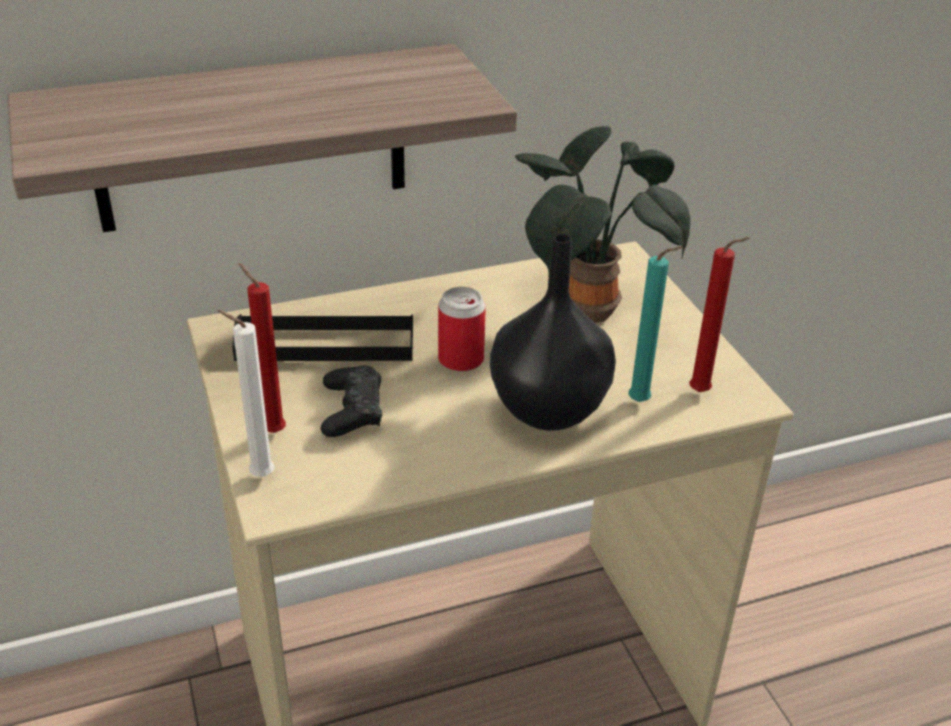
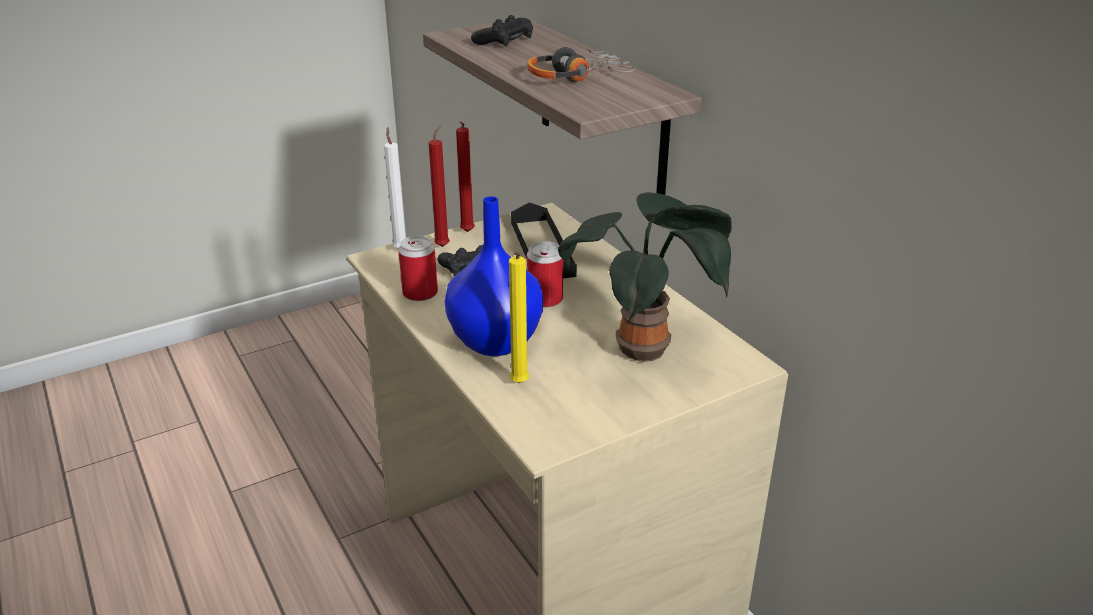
camera: 80 degrees right, 5 degrees down
(132, 119) = (504, 40): none -> black game controller
(344, 92) = (576, 76): none -> headphones
(407, 464) = (420, 293): none -> can
(550, 411) = (494, 342): black vase -> blue vase
(642, 402) = (518, 385): turquoise candle -> yellow candle
(703, 393) = (543, 417): red candle -> red candle (467, 233)

